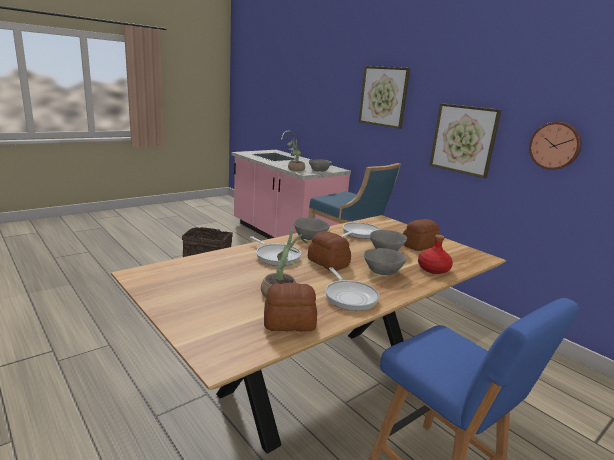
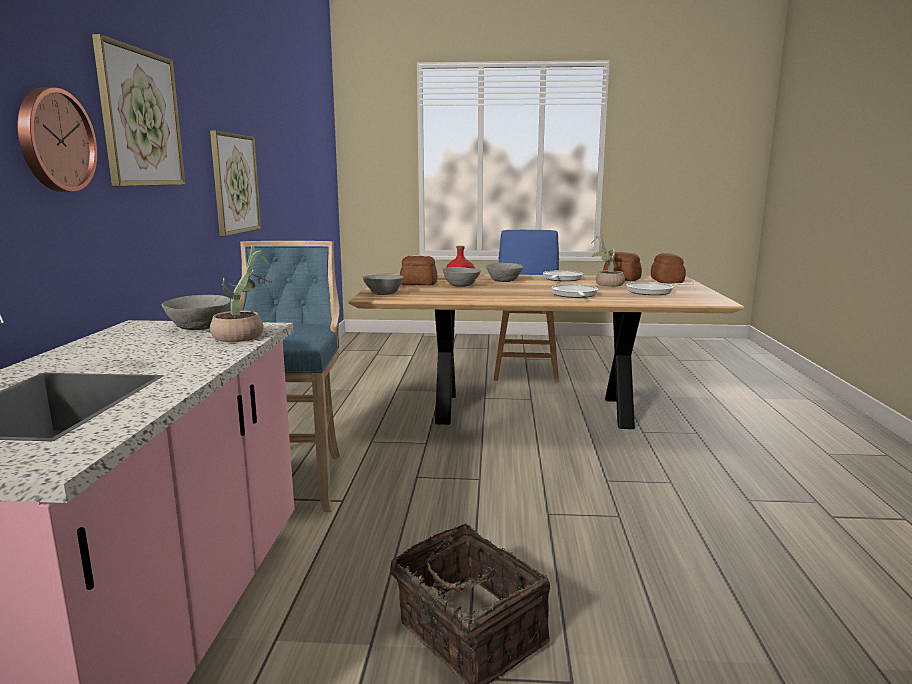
camera: 135 degrees left, 5 degrees down
(310, 238) = (508, 298): grey bowl -> grey bowl (384, 293)
(328, 263) = (536, 287): bread -> bread (667, 281)
(359, 233) = (445, 294): frying pan -> frying pan (652, 291)
(555, 145) = (276, 173): wall clock -> wall clock (54, 140)

